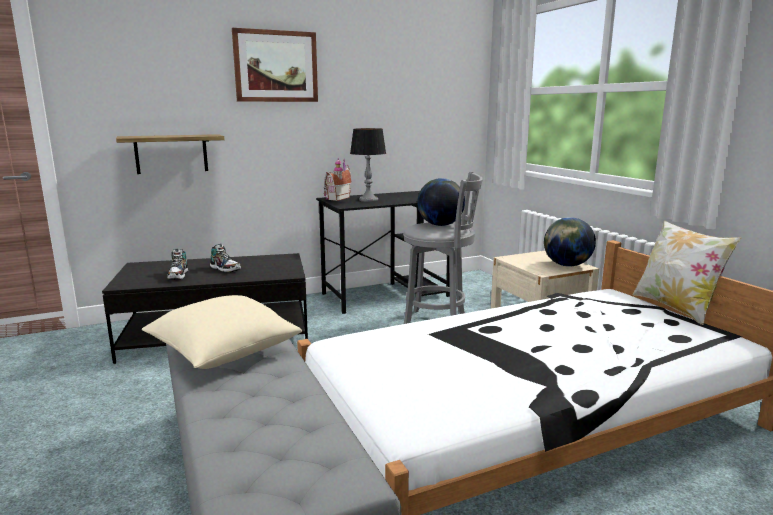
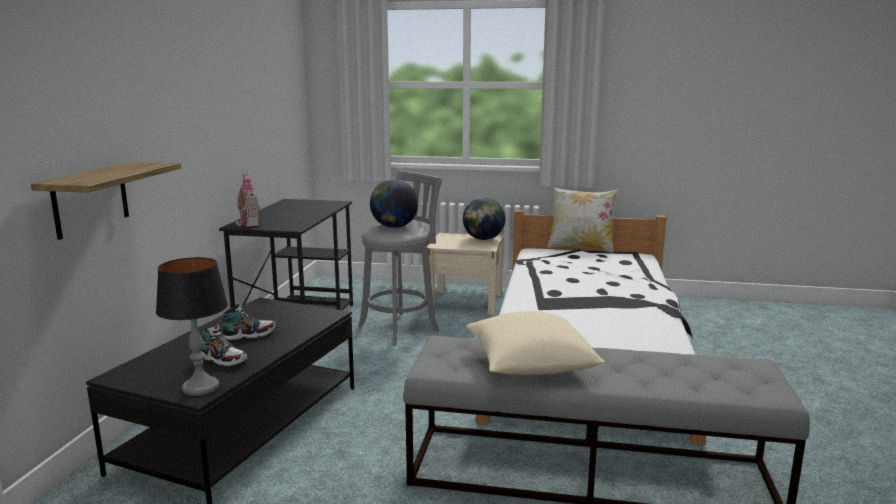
camera: 55 degrees left, 0 degrees up
(276, 66) = (173, 62): picture -> none
(368, 200) = (285, 218): table lamp -> table lamp (200, 388)

